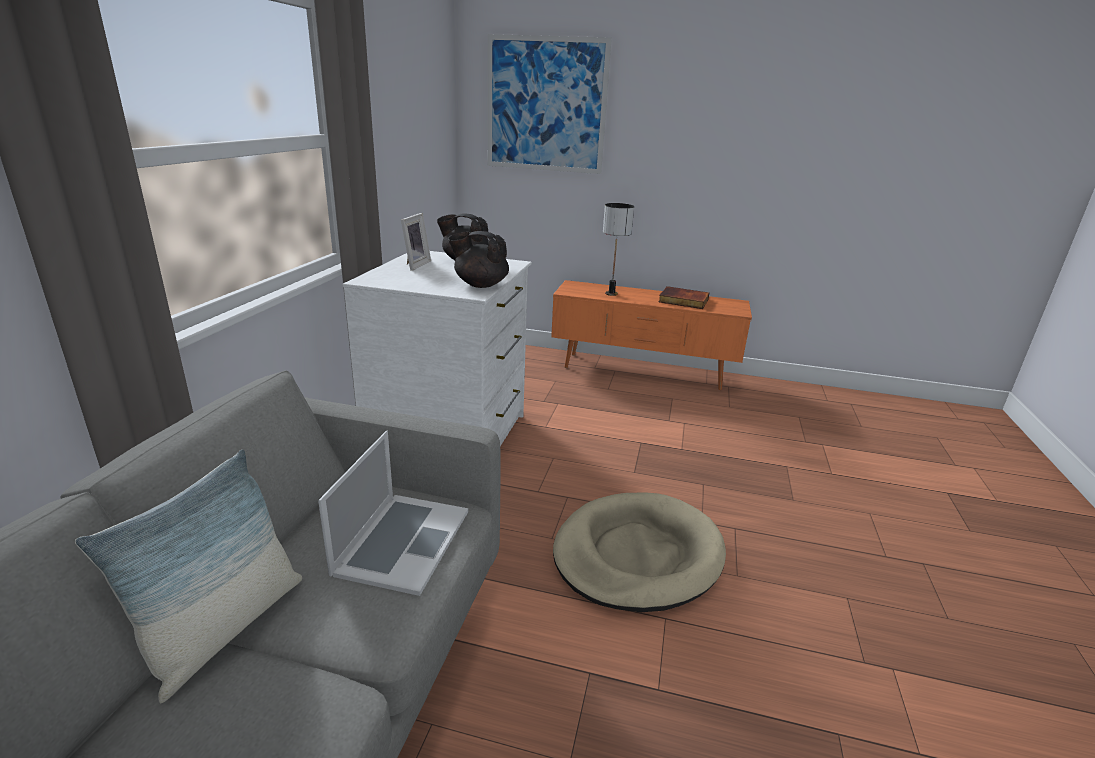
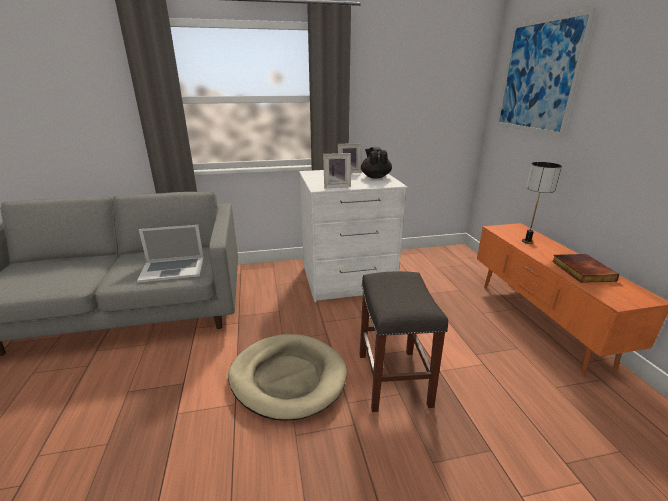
camera: 65 degrees right, 0 degrees up
(224, 628) = (117, 257): pillow -> none
(480, 284) = (336, 186): black teapot -> picture frame
(681, 479) = (394, 380): none -> grey stool

